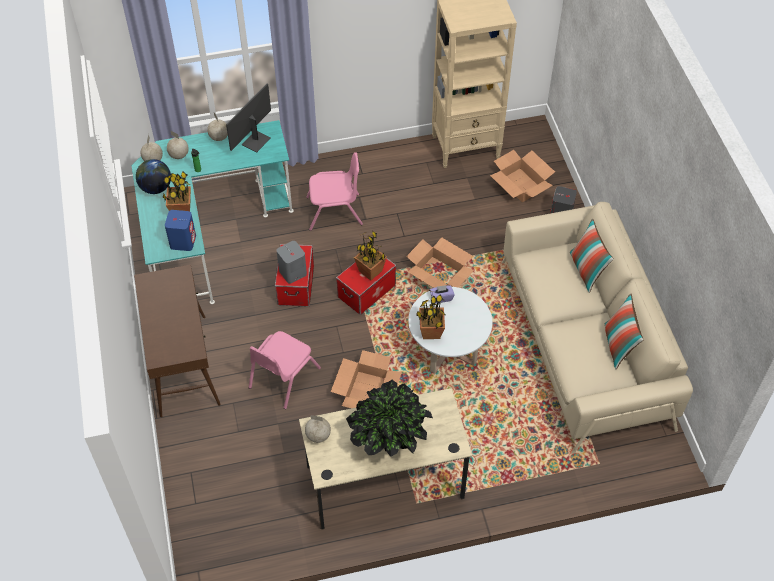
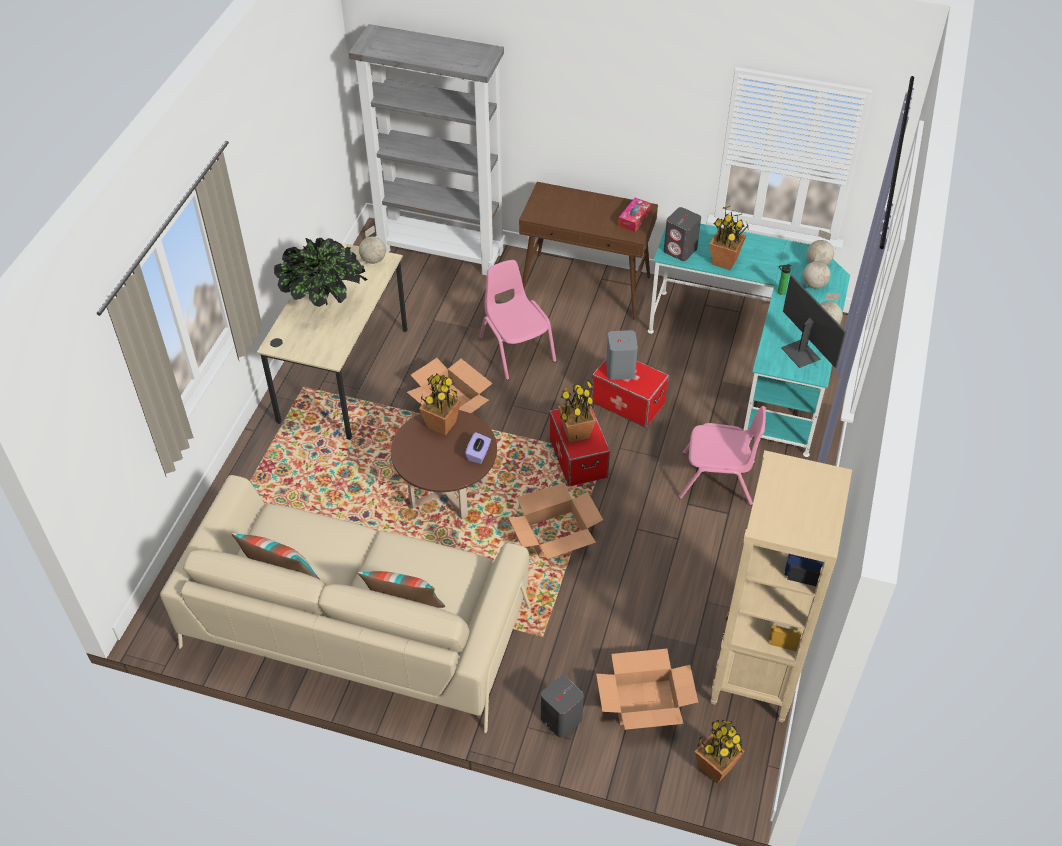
camera: 120 degrees right, 5 degrees down
(156, 187) = (773, 253): globe -> none
(162, 281) = (634, 219): none -> tissue box
(183, 241) = (680, 250): blue speaker -> grey speaker
(194, 494) = (442, 251): none -> grey bookcase
(334, 211) = (717, 479): pink chair -> pink chair turned 105 degrees counterclockwise
(448, 350) = (447, 491): white coffee table -> brown coffee table
(535, 143) = (715, 767): none -> potted plant

